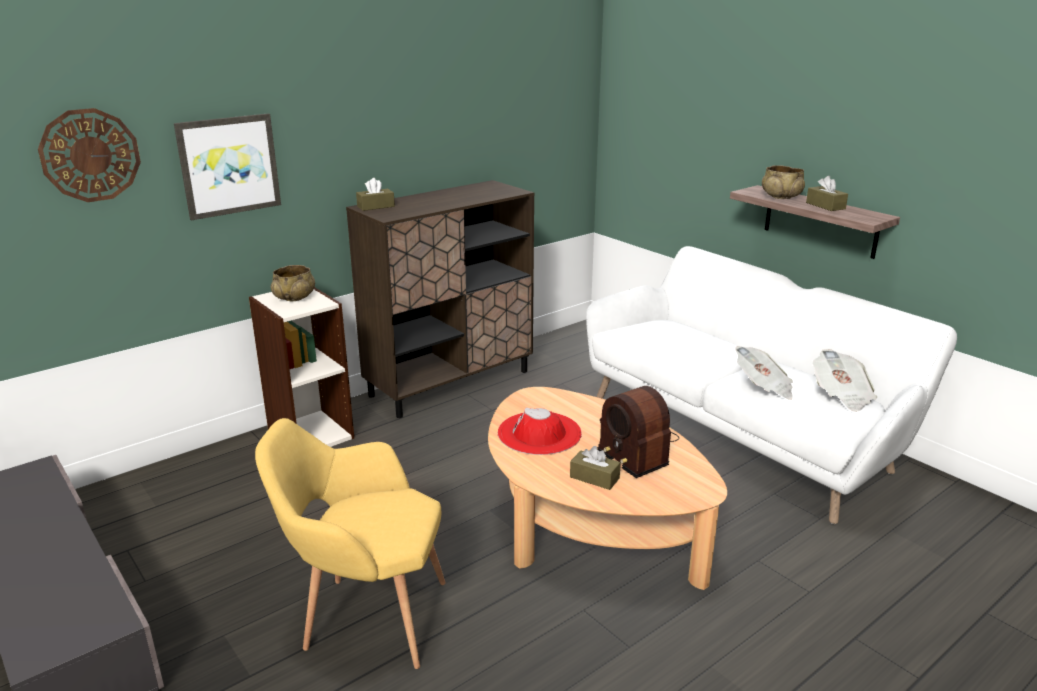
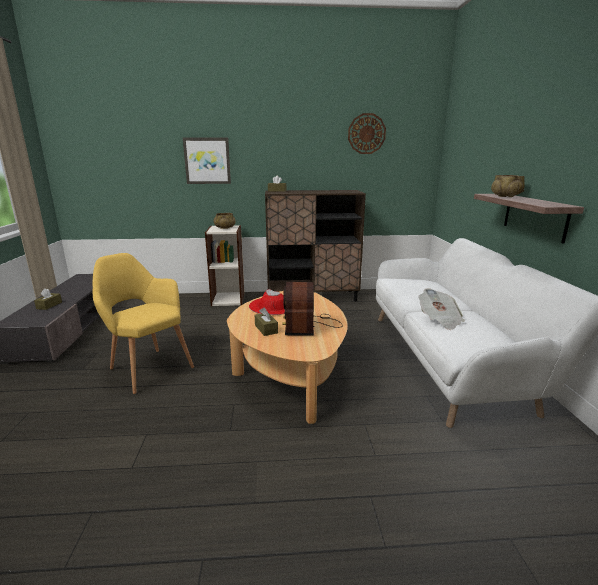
camera: 35 degrees right, 5 degrees down
(90, 155) = (147, 148): wall clock -> wall clock (366, 134)
(825, 206) = (530, 200): brown tissue box -> brown tissue box (49, 305)
(841, 396) = (494, 338): newspaper -> none

